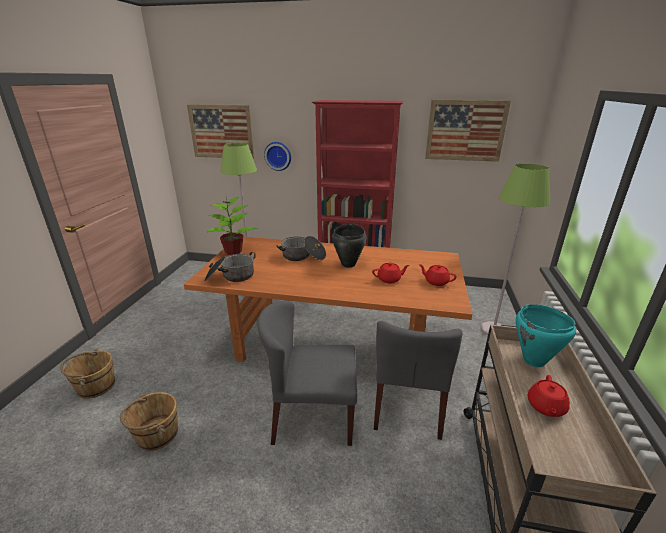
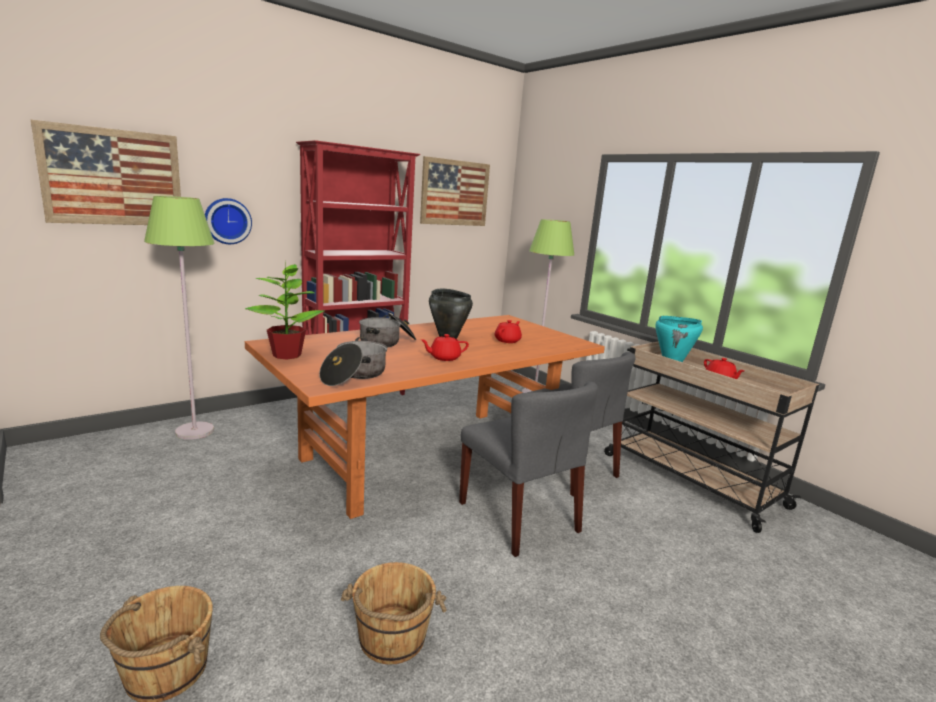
camera: 50 degrees left, 10 degrees down
(312, 418) = (518, 517): grey chair -> grey chair turned 75 degrees counterclockwise
(436, 282) = (541, 334): red teapot -> red teapot (444, 358)

